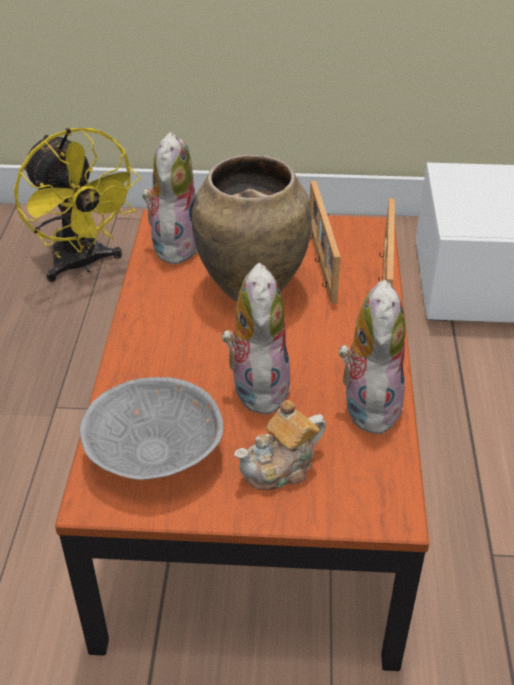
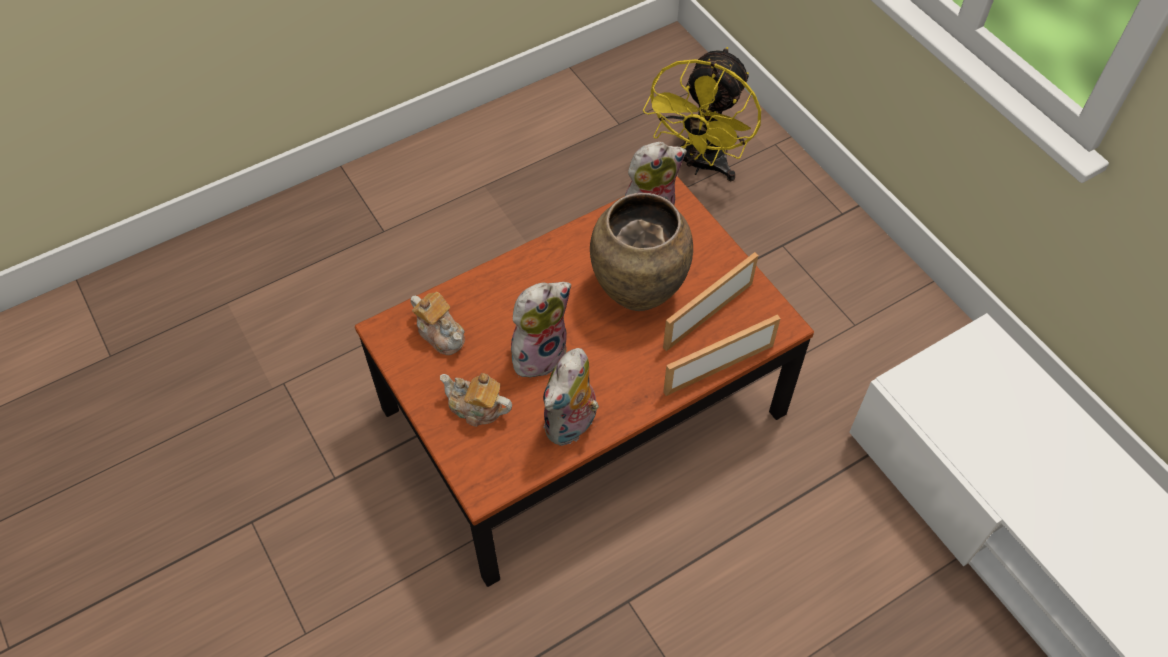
camera: 55 degrees right, 15 degrees up
(152, 450) = (441, 333): grey bowl -> teapot
(368, 403) = (572, 426): plush toy -> plush toy turned 150 degrees clockwise

